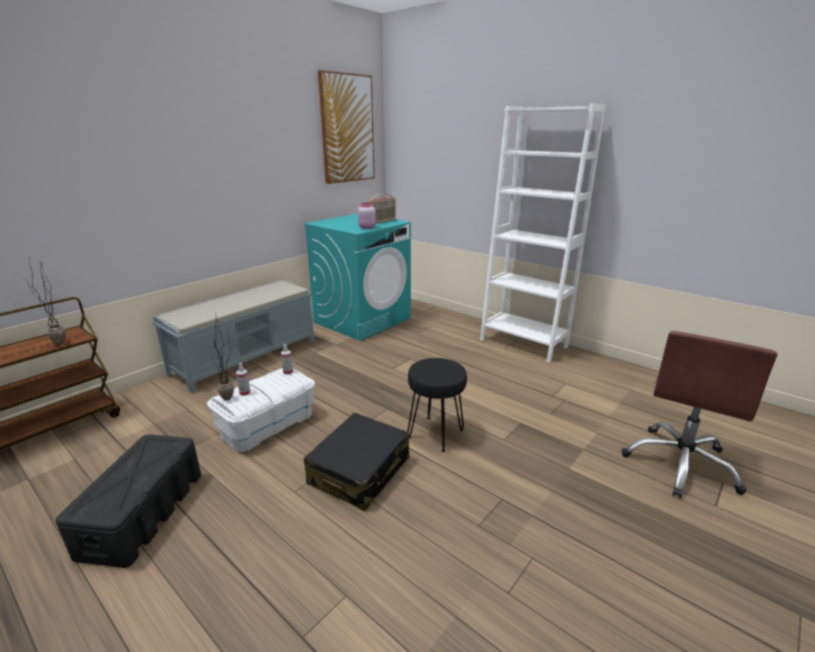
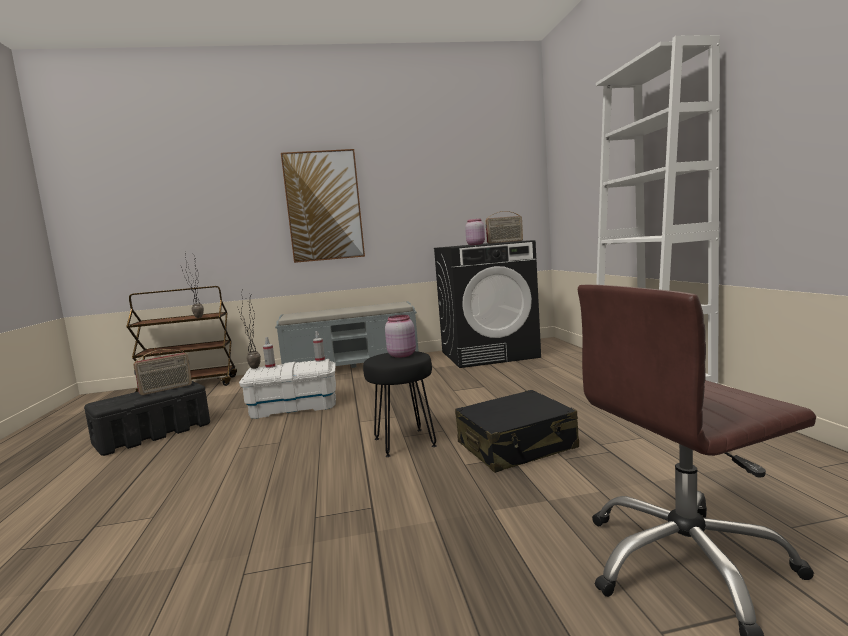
camera: 40 degrees right, 15 degrees down
(148, 458) = (166, 389): none -> radio
(347, 129) = (493, 156): picture -> picture (324, 206)
(360, 471) = (298, 450): black suitcase -> black suitcase (516, 446)
(362, 320) = (489, 354): turquoise washing machine -> black washing machine
(438, 366) = (402, 355): none -> pink jar

